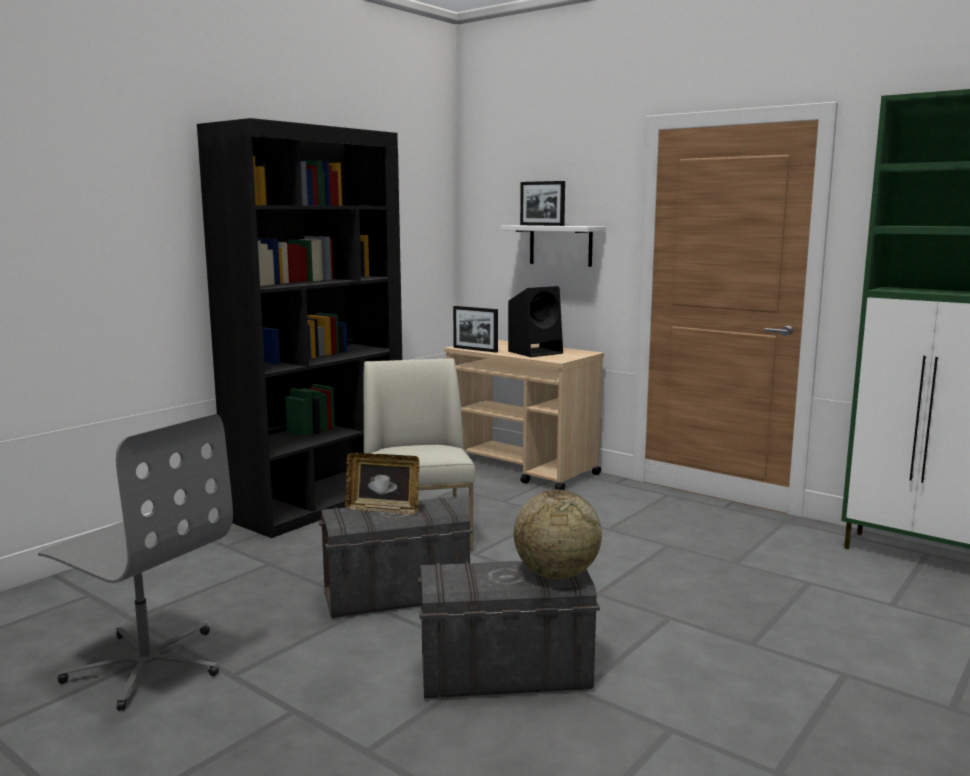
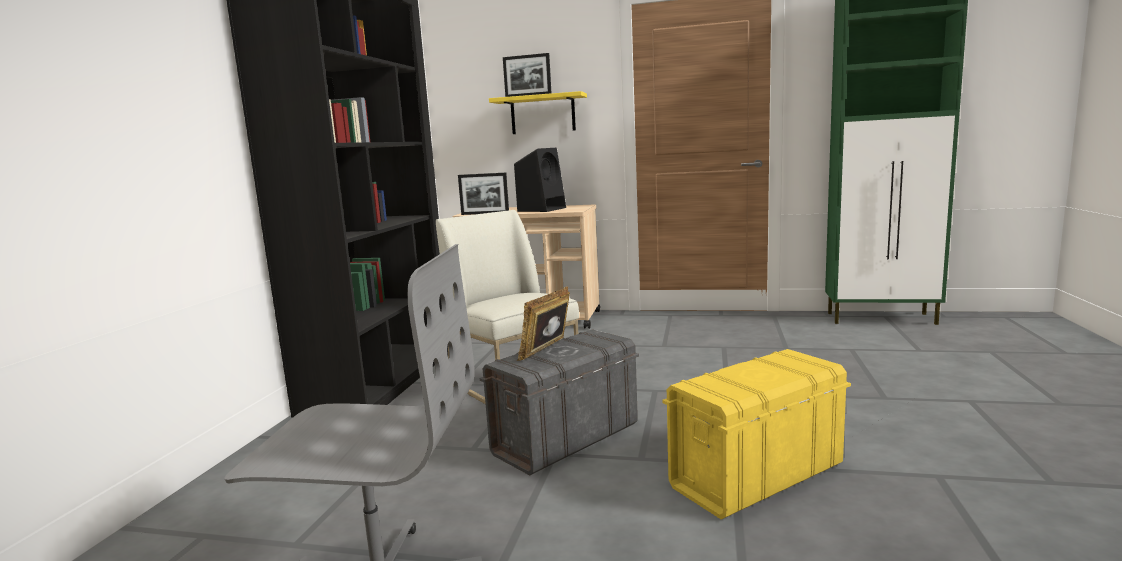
camera: 25 degrees left, 0 degrees up
(383, 509) = (547, 351): picture frame -> picture frame turned 135 degrees clockwise
(503, 675) = (755, 476): grey storage box -> yellow storage box
(556, 574) = (795, 363): globe -> none
(560, 245) = (542, 114): white shelf -> yellow shelf

